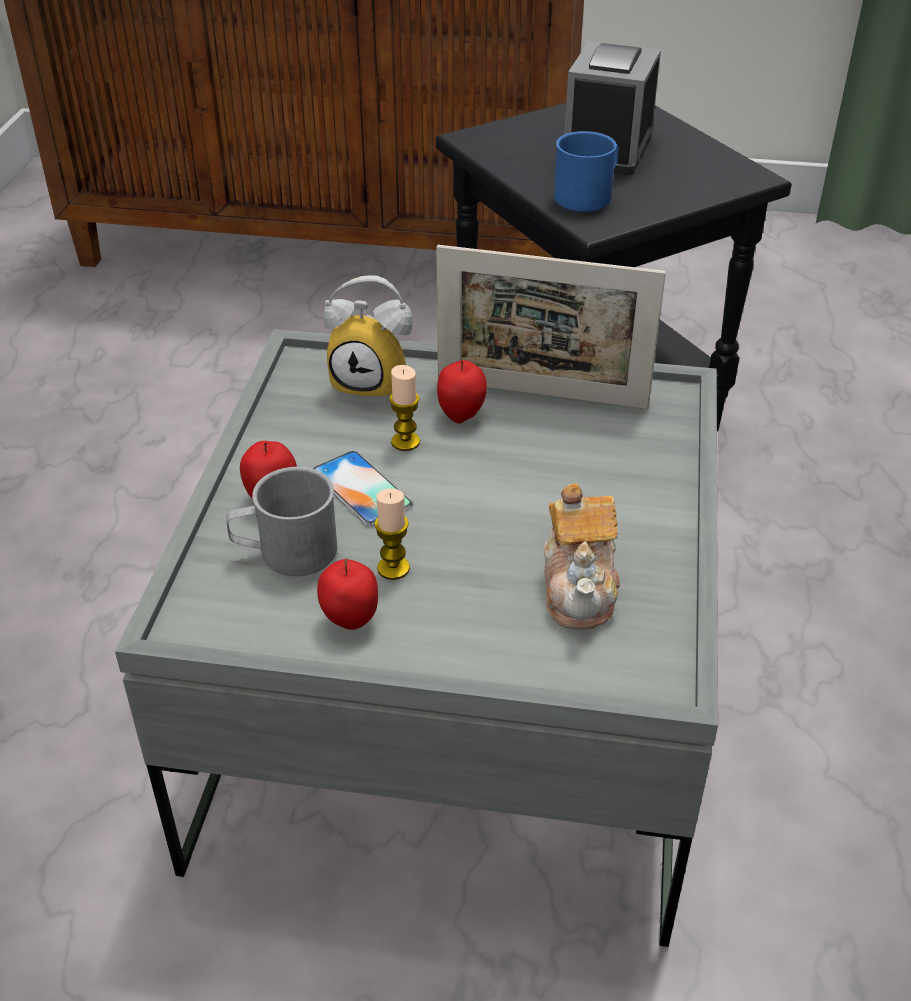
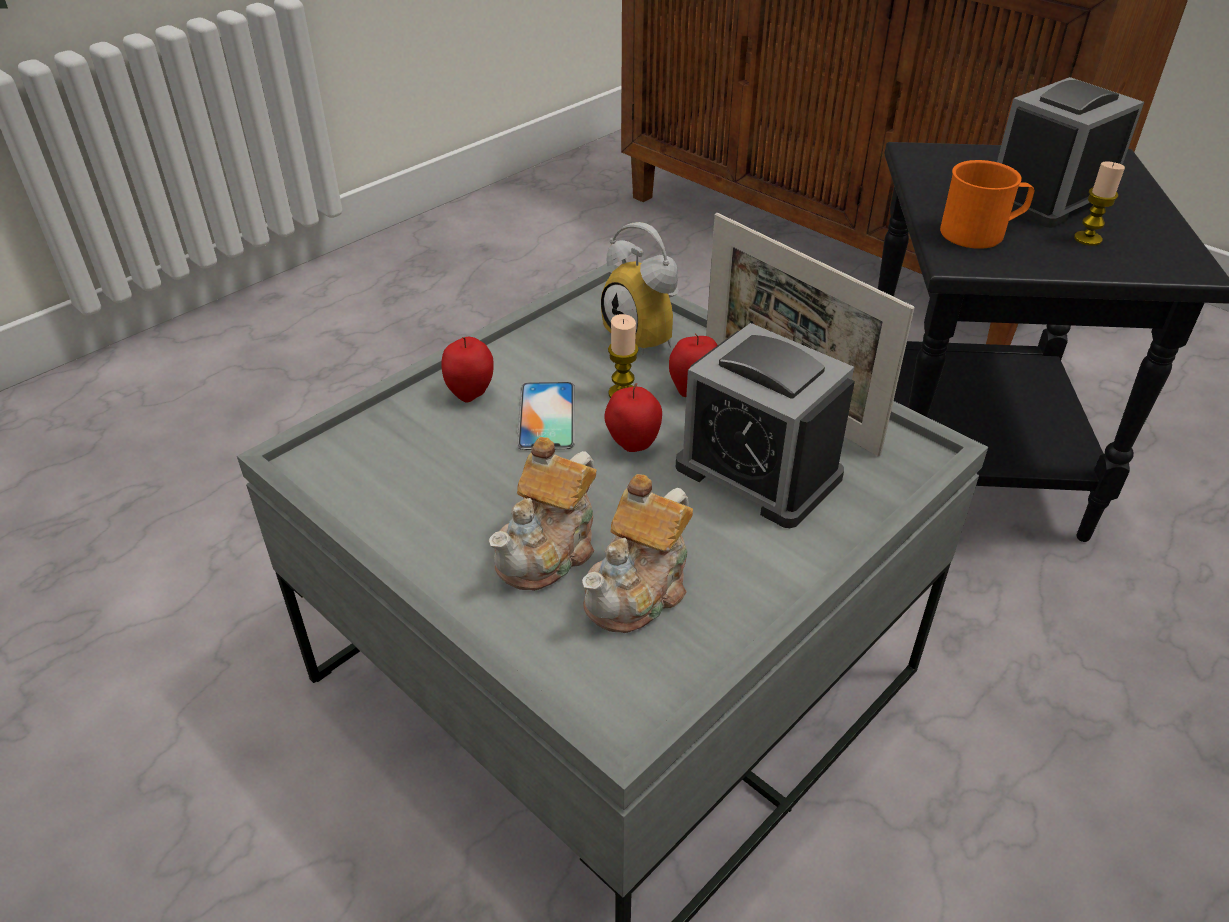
camera: 35 degrees right, 0 degrees up
(286, 552) = (435, 440): grey mug -> none
(350, 621) = (423, 519): apple -> apple (632, 445)
(393, 568) = (501, 493): candle -> candle (1087, 239)
(481, 593) = (549, 549): none -> teapot
(575, 458) = (758, 471): none -> alarm clock
(588, 195) = (981, 232): blue mug -> orange mug

